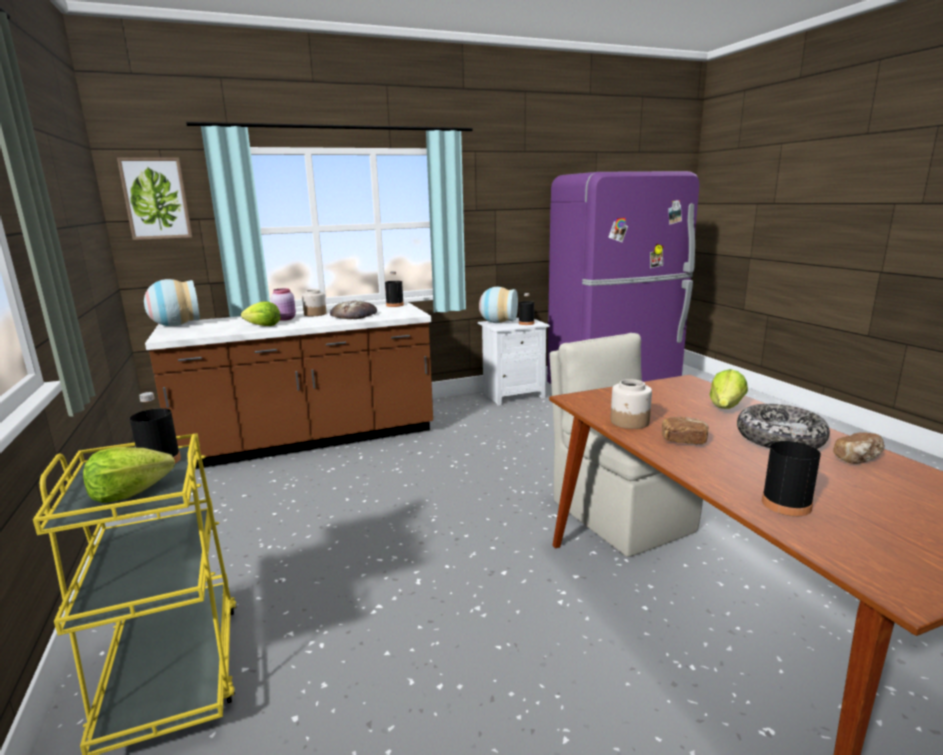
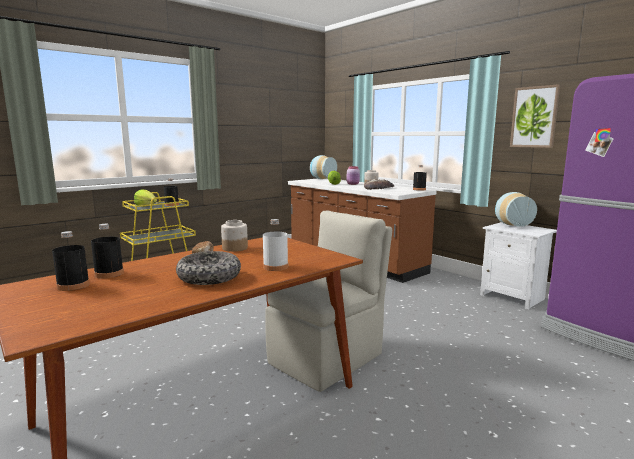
camera: 70 degrees right, 5 degrees down
(156, 198) = (340, 115): picture -> picture (534, 117)
(526, 323) = (527, 231): black bottle -> black bottle (73, 285)
(726, 407) = (275, 267): lettuce -> white bottle
(858, 458) = (172, 294): bread -> none

